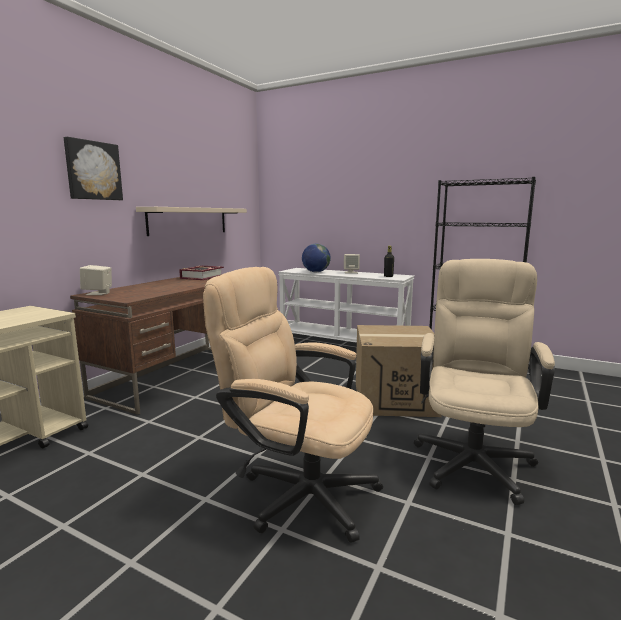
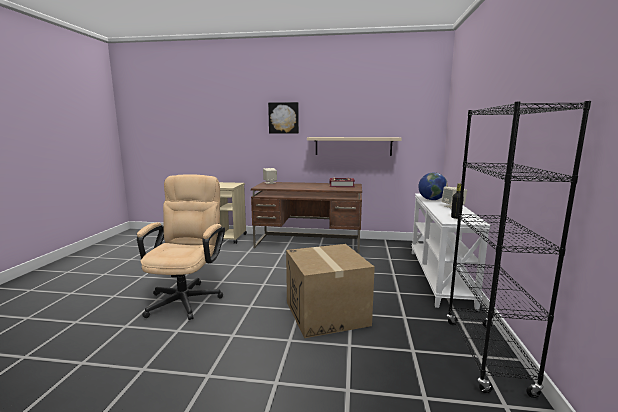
camera: 70 degrees right, 0 degrees up
(473, 457) = (237, 355): beige office chair -> none

